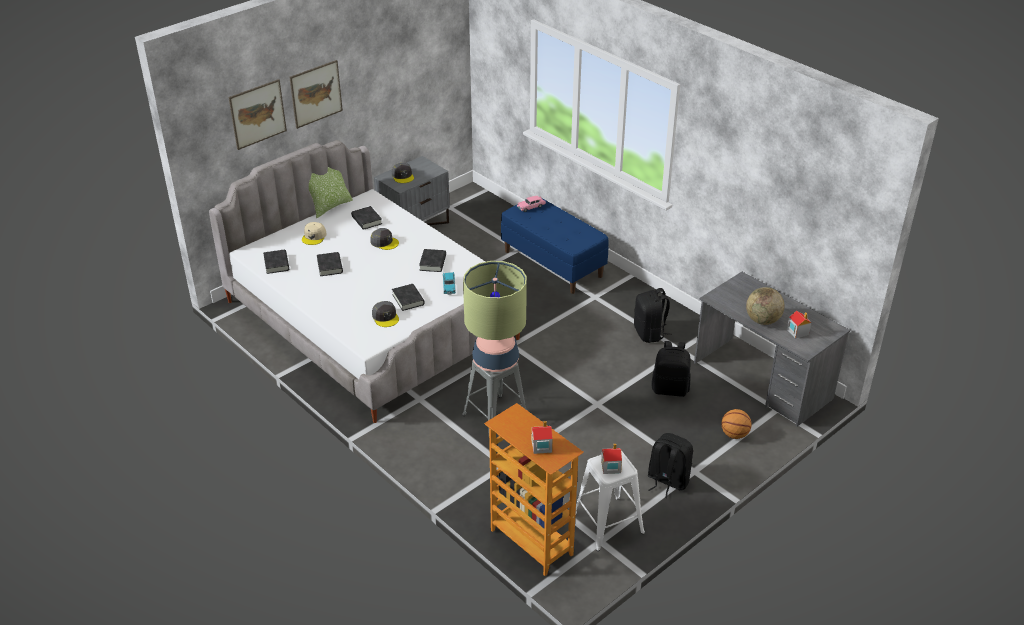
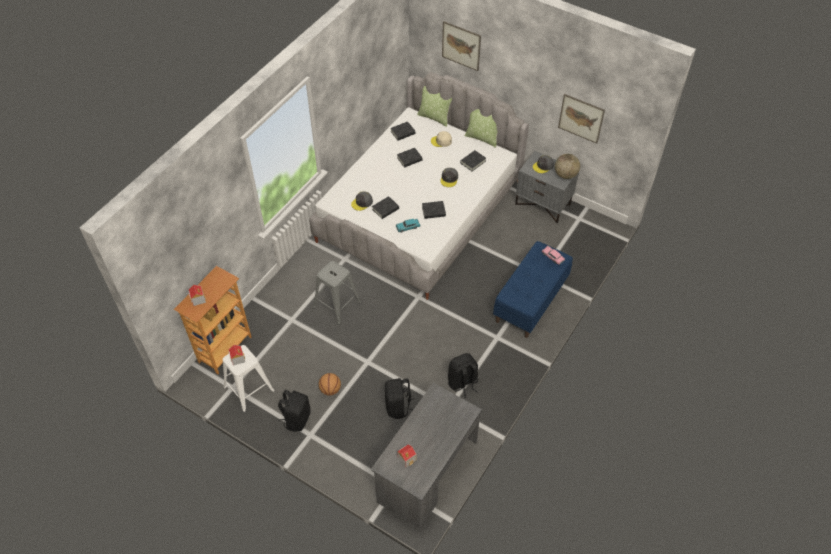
camera: 75 degrees right, 15 degrees up
(267, 235) = (434, 118): none -> pillow
(316, 93) = (506, 65): picture -> picture (581, 118)
(496, 360) = (333, 273): table lamp -> none
(734, 435) = (356, 457): basketball -> basketball (330, 389)
(762, 320) = (415, 431): globe -> globe (565, 175)

